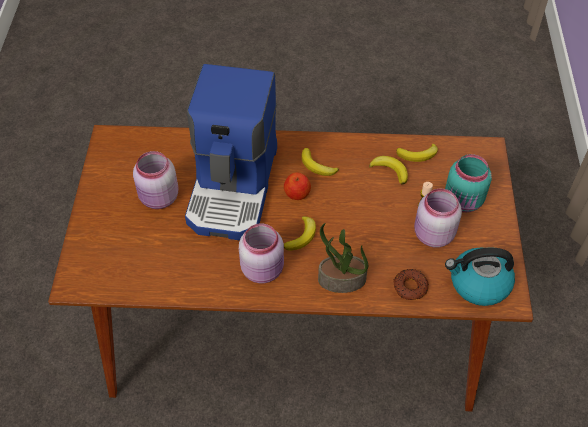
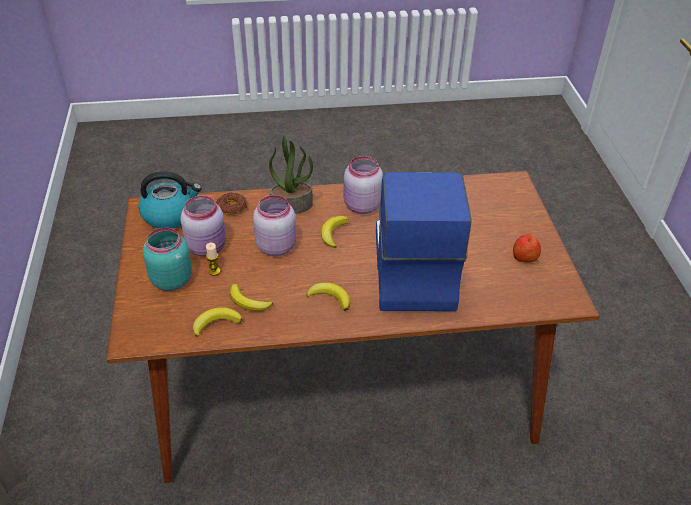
camera: 170 degrees right, 10 degrees down
(159, 199) = (481, 249): pink jar -> pink jar (276, 246)
(297, 193) = (346, 268): apple -> apple (524, 257)

